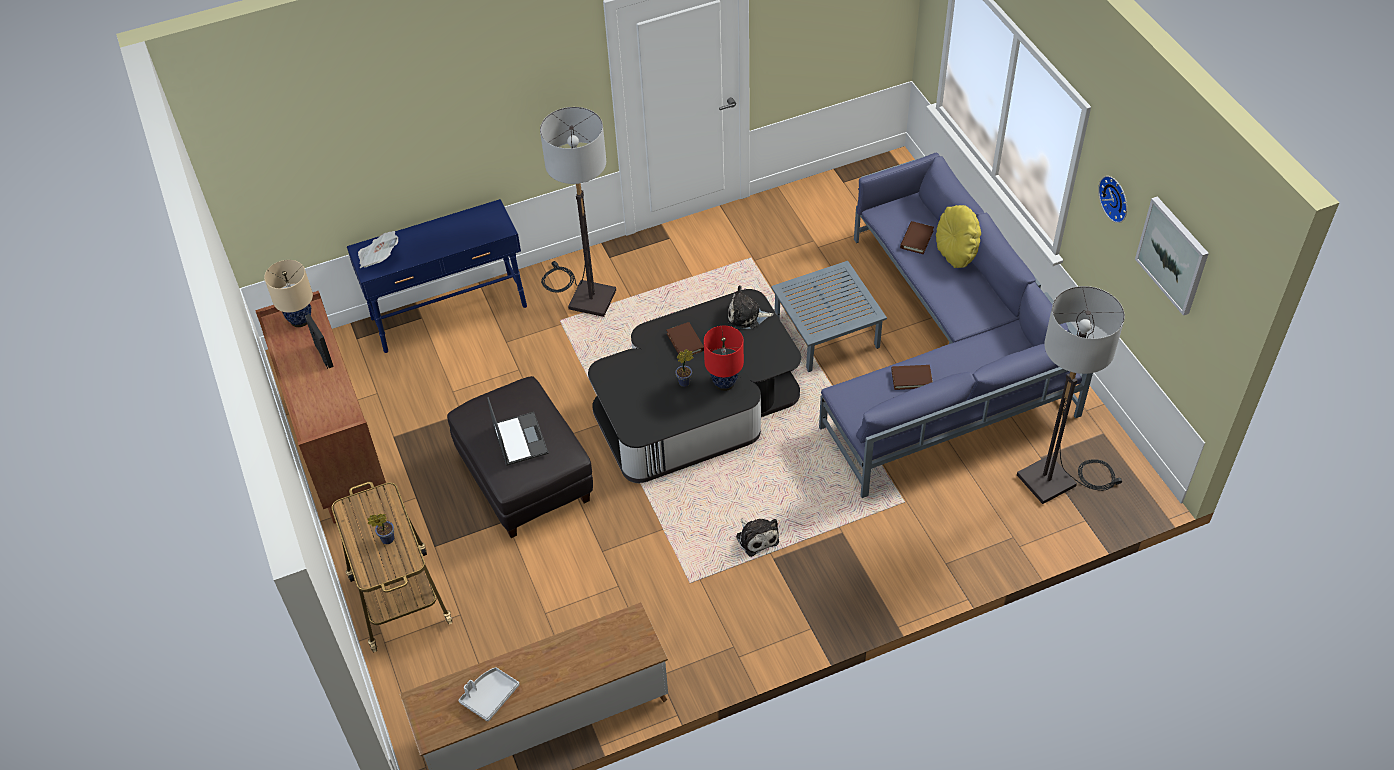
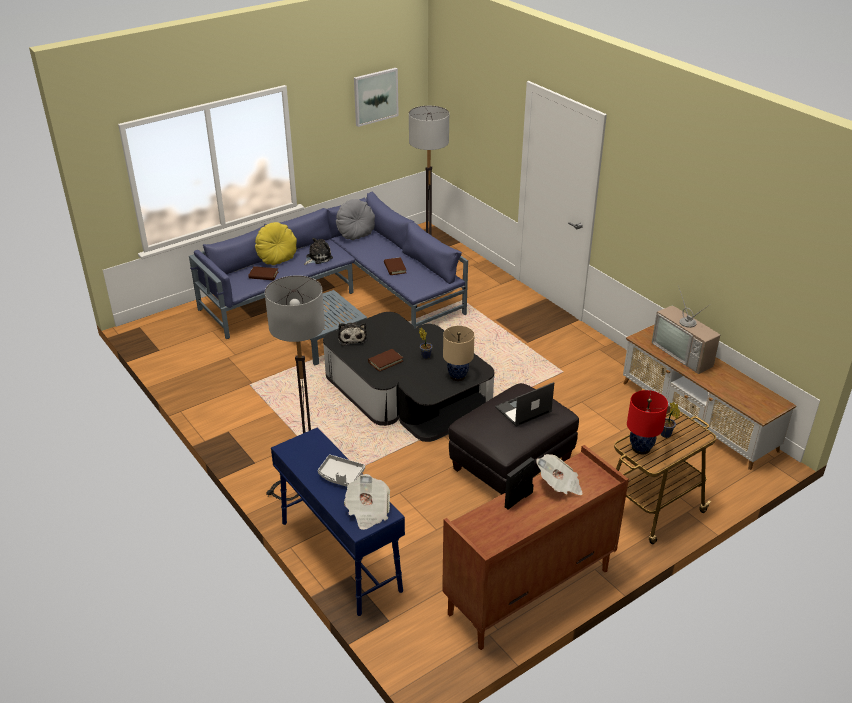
camera: 105 degrees left, 15 degrees down
(300, 319) = (479, 529): beige table lamp -> beige table lamp (457, 376)
(326, 392) = (559, 485): none -> newspaper
(489, 696) = (734, 384): grey tray -> grey tray (341, 476)
(579, 663) = (685, 353): none -> television
(724, 383) = (420, 339): red table lamp -> red table lamp (641, 448)
(756, 537) = (514, 350): plush toy -> plush toy (317, 258)
(1019, 346) = (356, 236): none -> grey pillow
(1116, 198) = (327, 113): wall clock -> none

